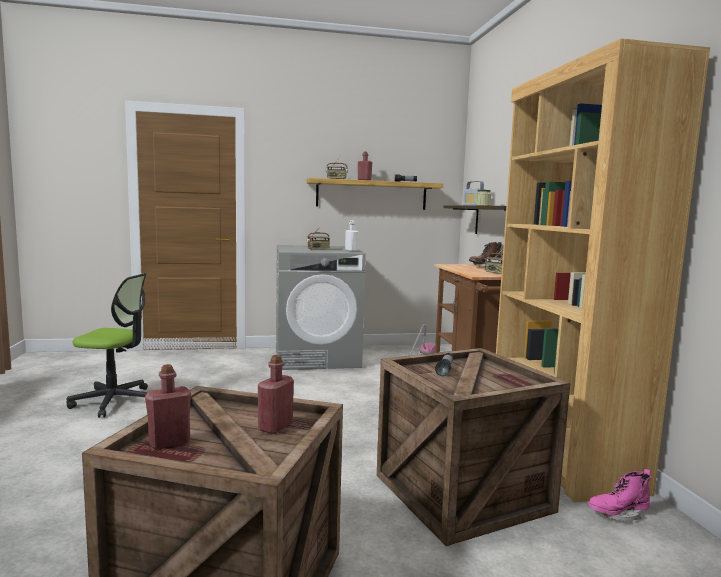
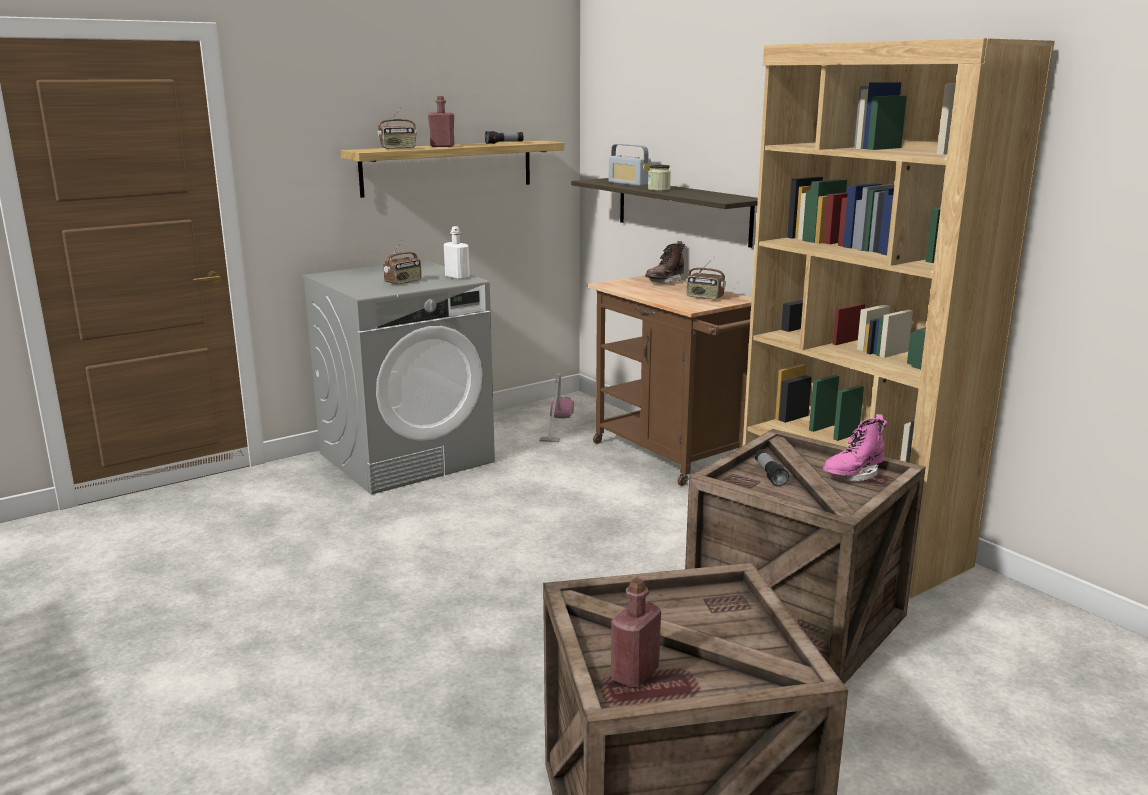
camera: 25 degrees left, 10 degrees up
(114, 401) = (165, 619): office chair -> none
(275, 427) = (714, 616): red bottle -> none
(617, 514) = (959, 599): pink boot -> pink boot (852, 475)

